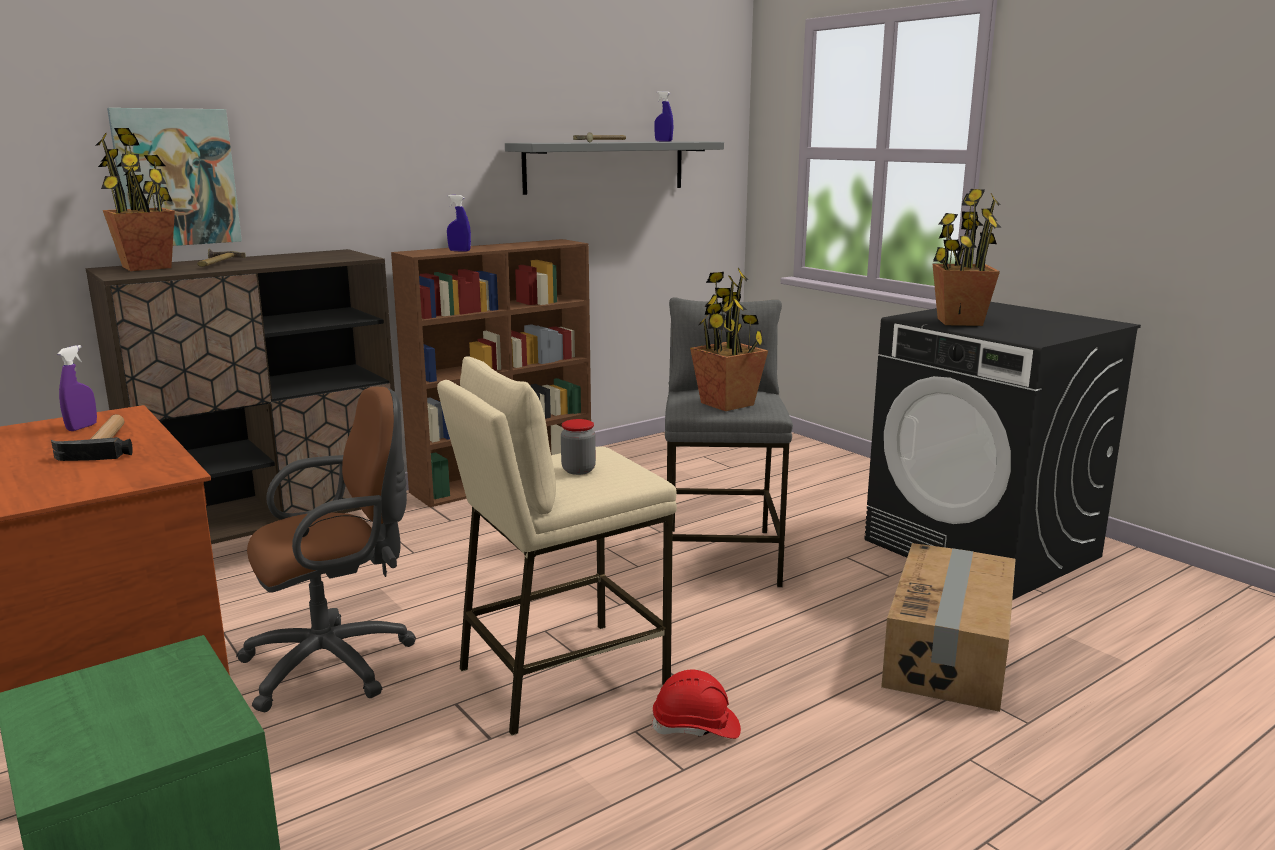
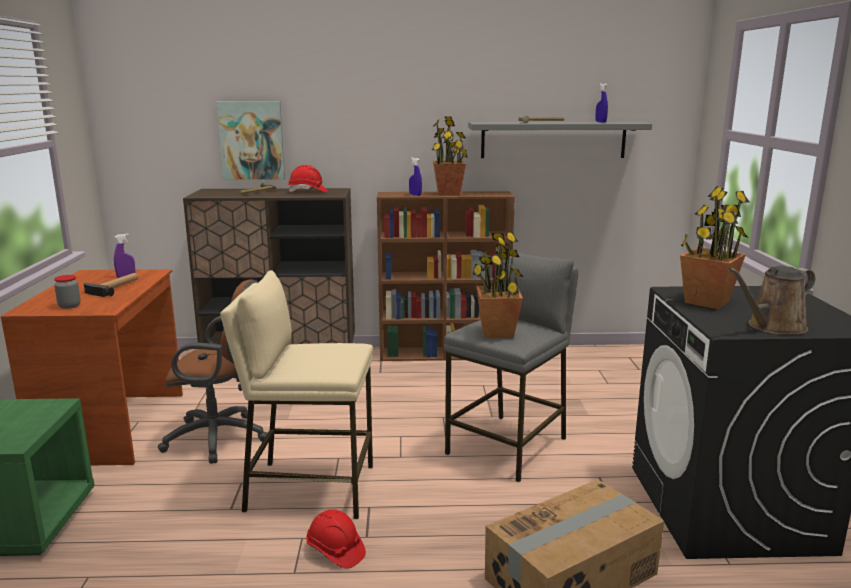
camera: 35 degrees right, 0 degrees up
(147, 267) = (223, 191): potted plant -> potted plant (449, 194)
(301, 257) = (308, 191): none -> red hard hat
(578, 470) = (316, 356): jar -> jar (69, 306)
(1055, 331) = (772, 327): none -> brown watering can

